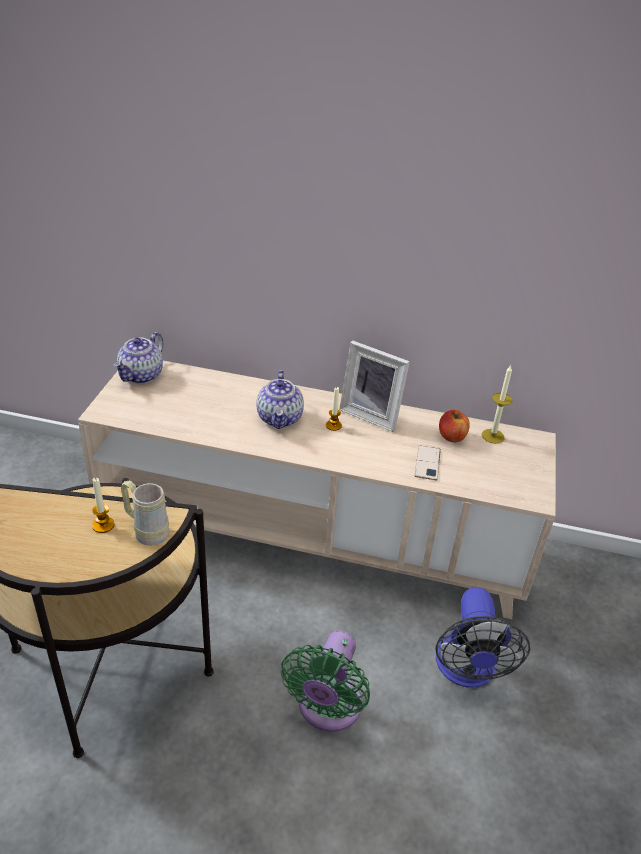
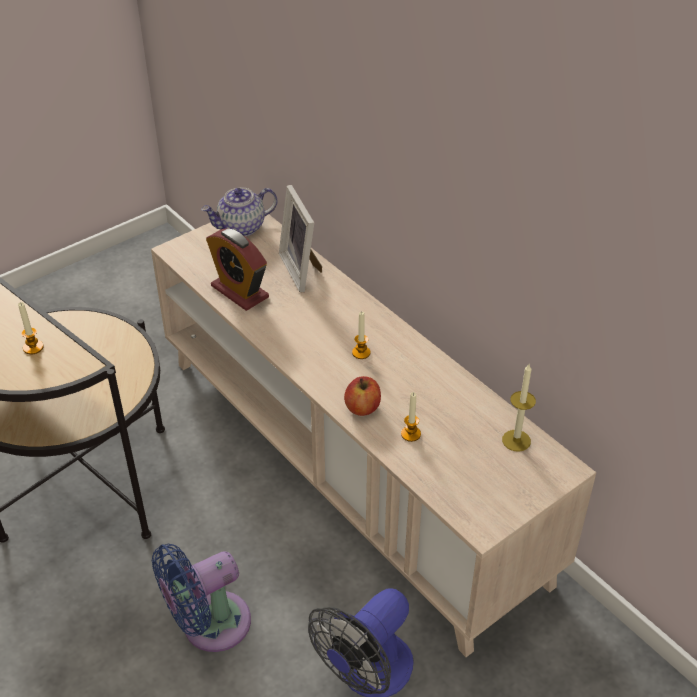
camera: 40 degrees right, 5 degrees up
(146, 531) = (56, 368): beige mug -> none
(193, 421) = (239, 292): none -> alarm clock
(280, 418) = (319, 323): teapot -> none
(327, 709) = (209, 625): green fan -> blue fan
(372, 414) = (412, 358): picture frame -> picture frame (303, 270)
(427, 463) = (410, 434): phone -> candle
(452, 437) = (469, 420): apple -> apple (362, 408)

